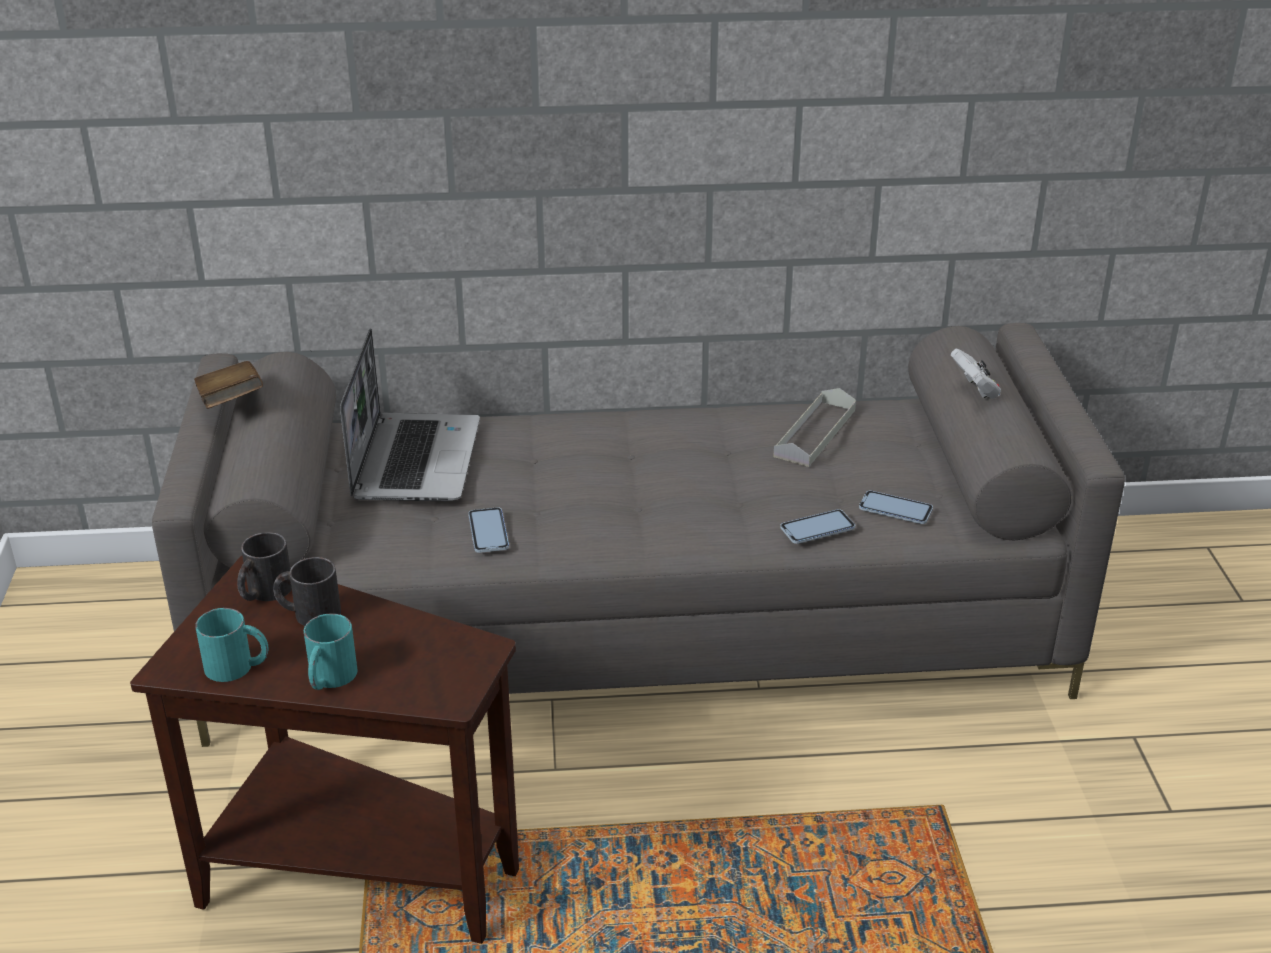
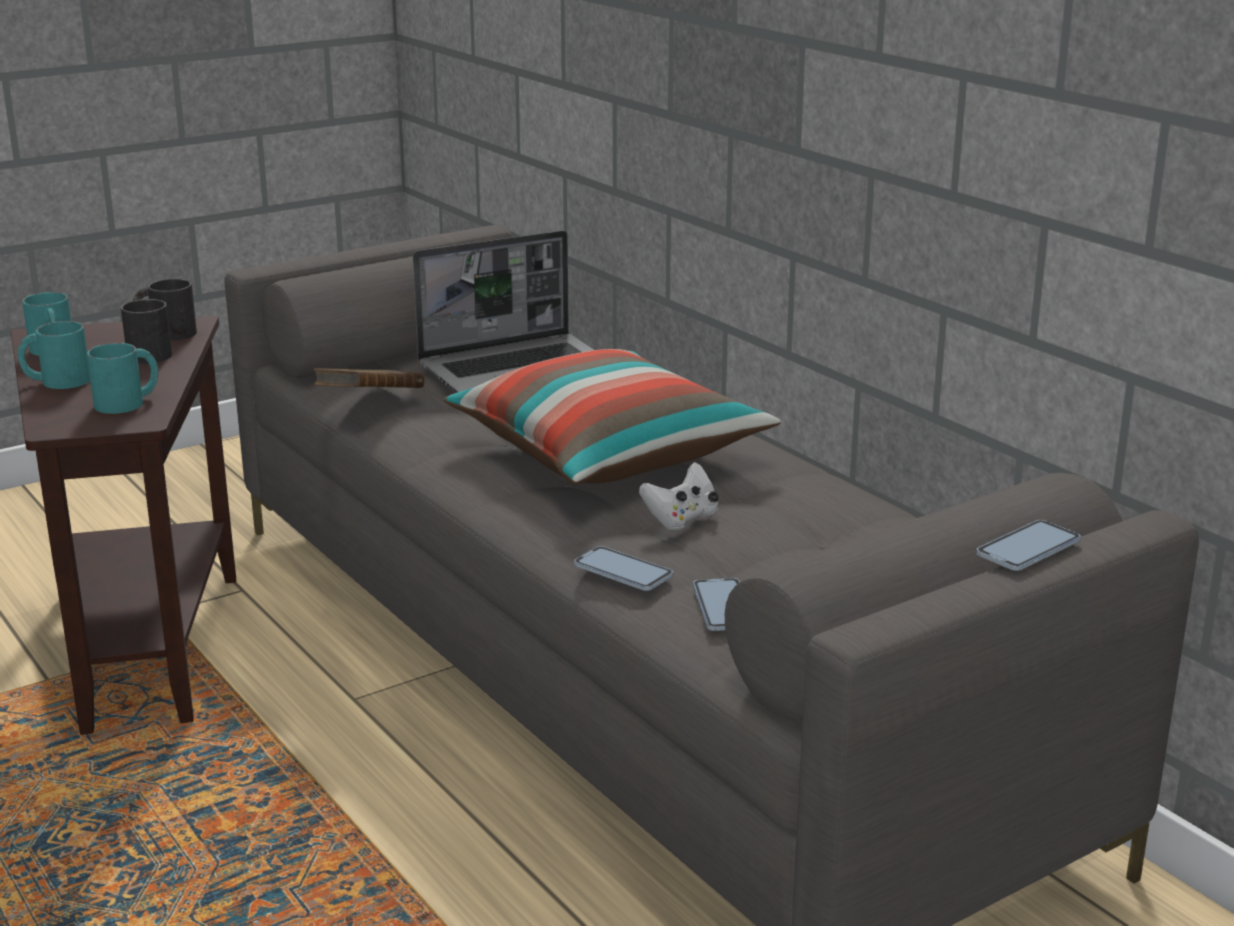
camera: 60 degrees right, 10 degrees down
(231, 403) = (417, 245): brown book -> brown book (370, 402)
(430, 647) = (128, 402): none -> turquoise mug
(488, 532) = (432, 426): phone -> phone (1028, 548)
(619, 475) = (607, 454): none -> pillow
(815, 433) = (831, 525): grey tray -> none
(975, 390) = (916, 515): white game controller -> white game controller (681, 519)

